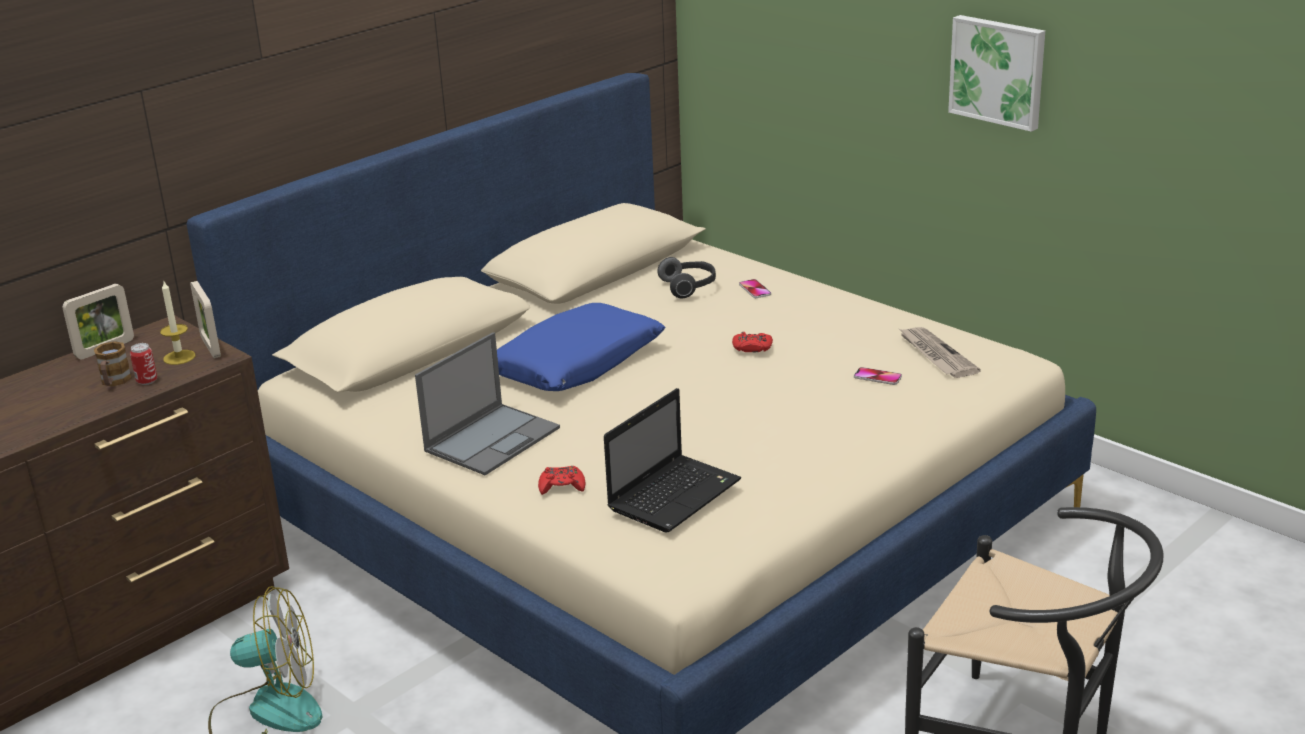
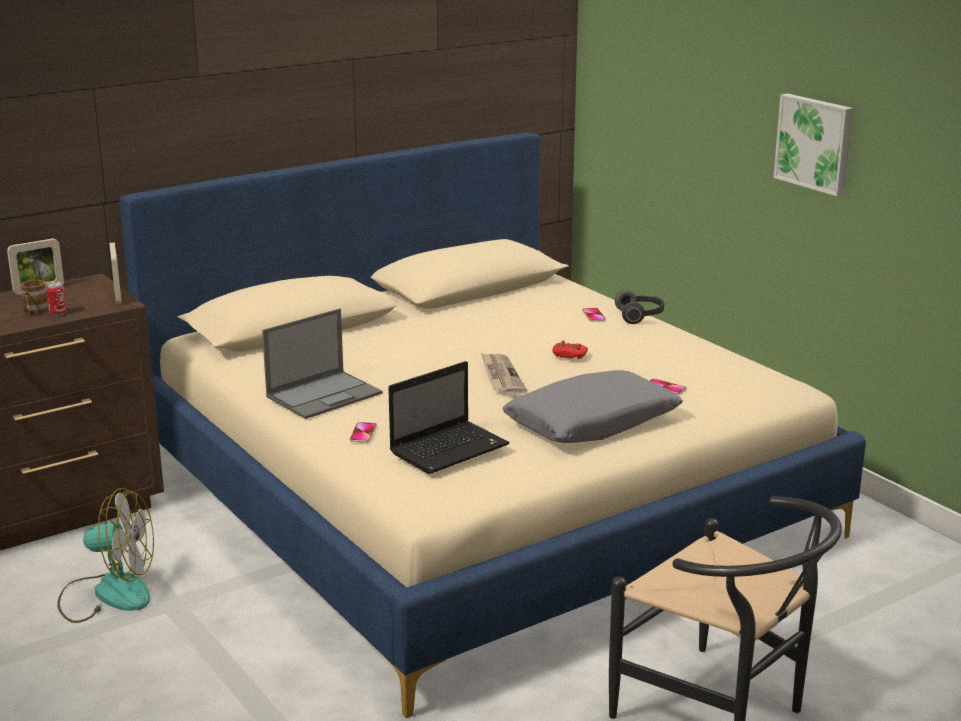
camera: 10 degrees right, 5 degrees down
(179, 357) = (90, 301): candle -> none
(562, 486) = (363, 433): red game controller -> phone
(577, 364) = (419, 352): blue pillow -> none
(689, 287) = (539, 308): headphones -> headphones (640, 316)
(817, 436) = (592, 423): none -> grey pillow
(936, 355) = (724, 377): newspaper -> newspaper (501, 376)

